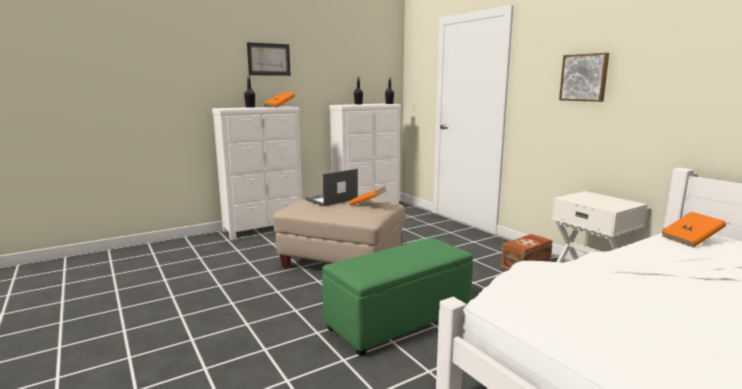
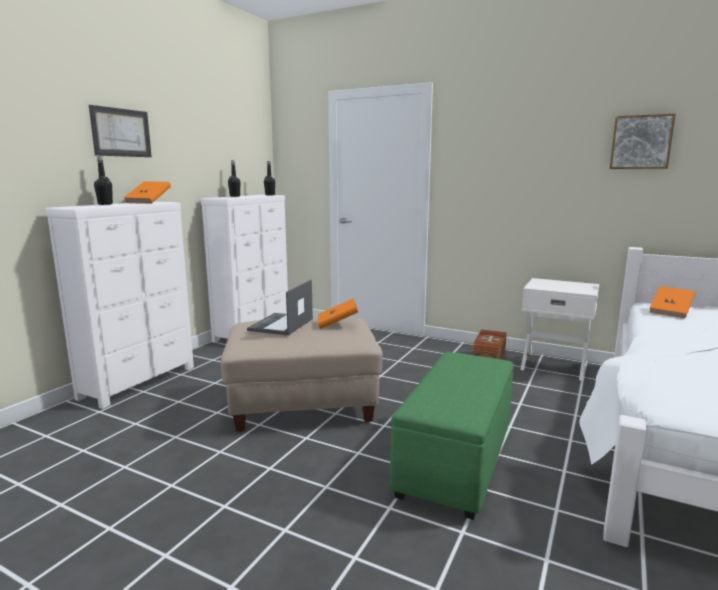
camera: 30 degrees left, 0 degrees up
(584, 77) = (525, 163): picture -> picture (641, 142)

